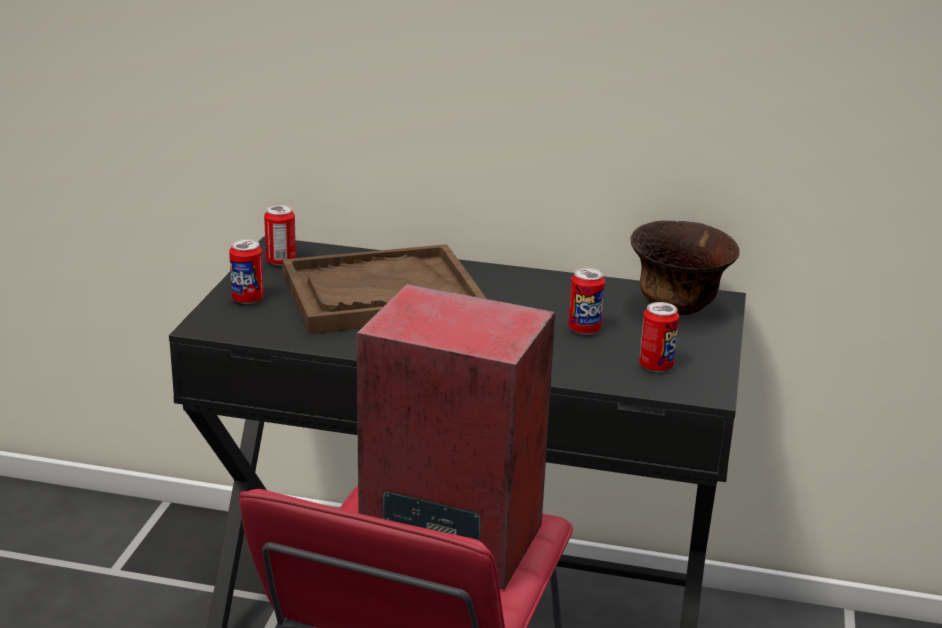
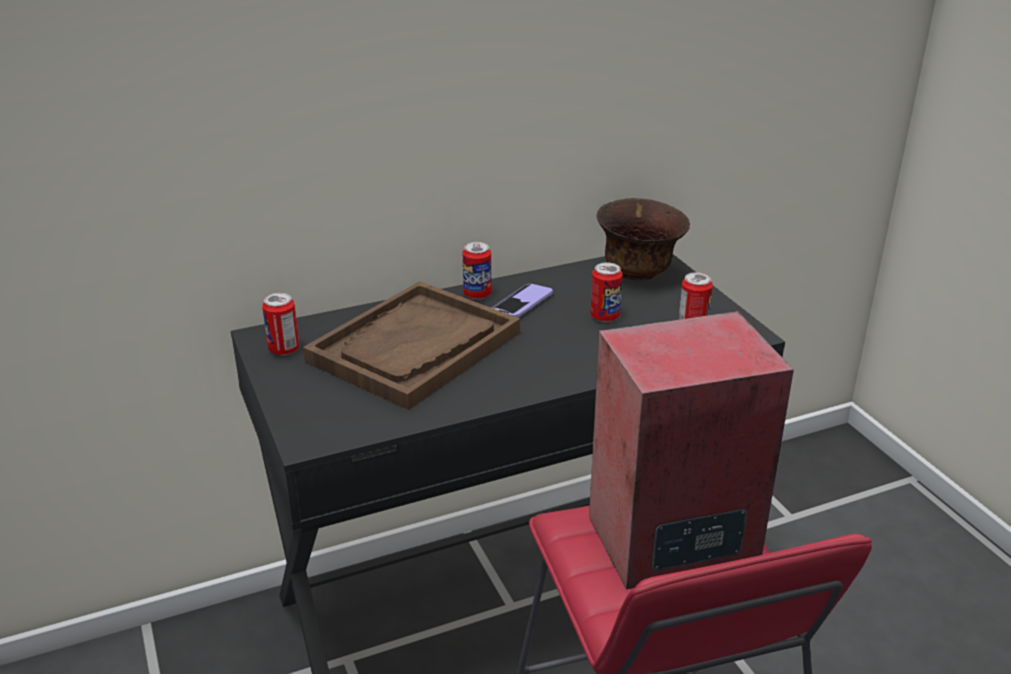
camera: 35 degrees left, 5 degrees up
(247, 299) = (307, 398): can -> can (477, 295)
(525, 294) = (522, 303): none -> phone

